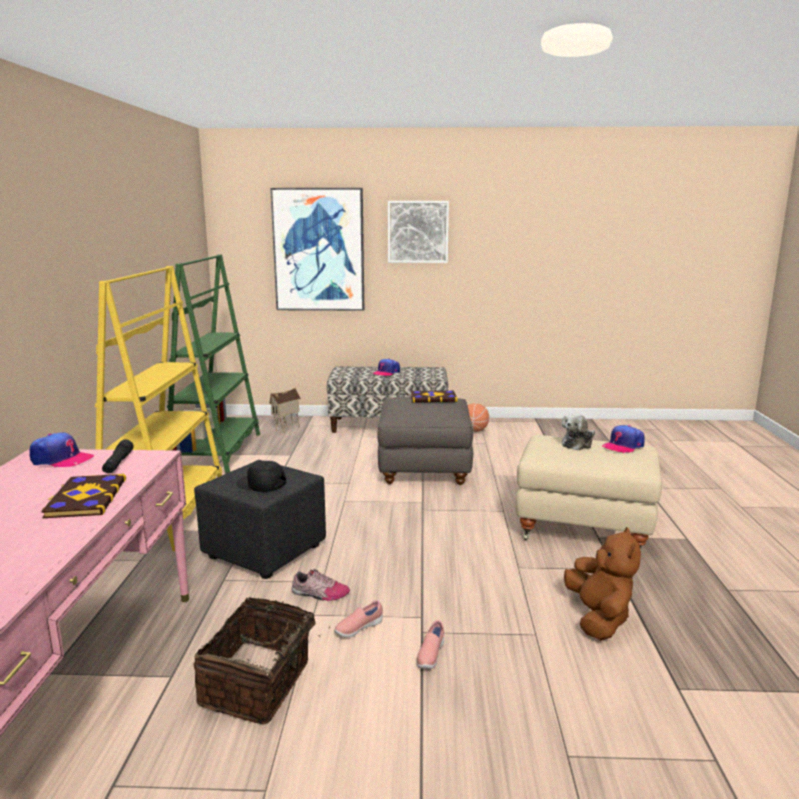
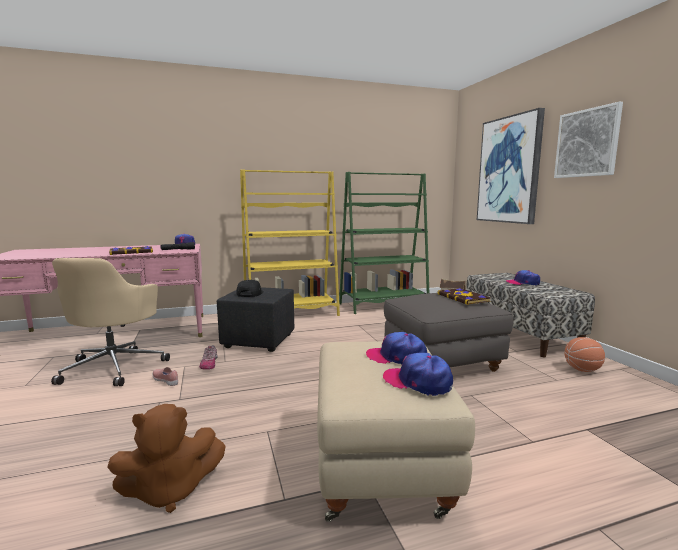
camera: 70 degrees right, 5 degrees down
(259, 684) = (115, 367): basket -> beige office chair
(430, 656) = (127, 409): pink shoe -> none
(578, 444) = (396, 357): plush toy -> cap

